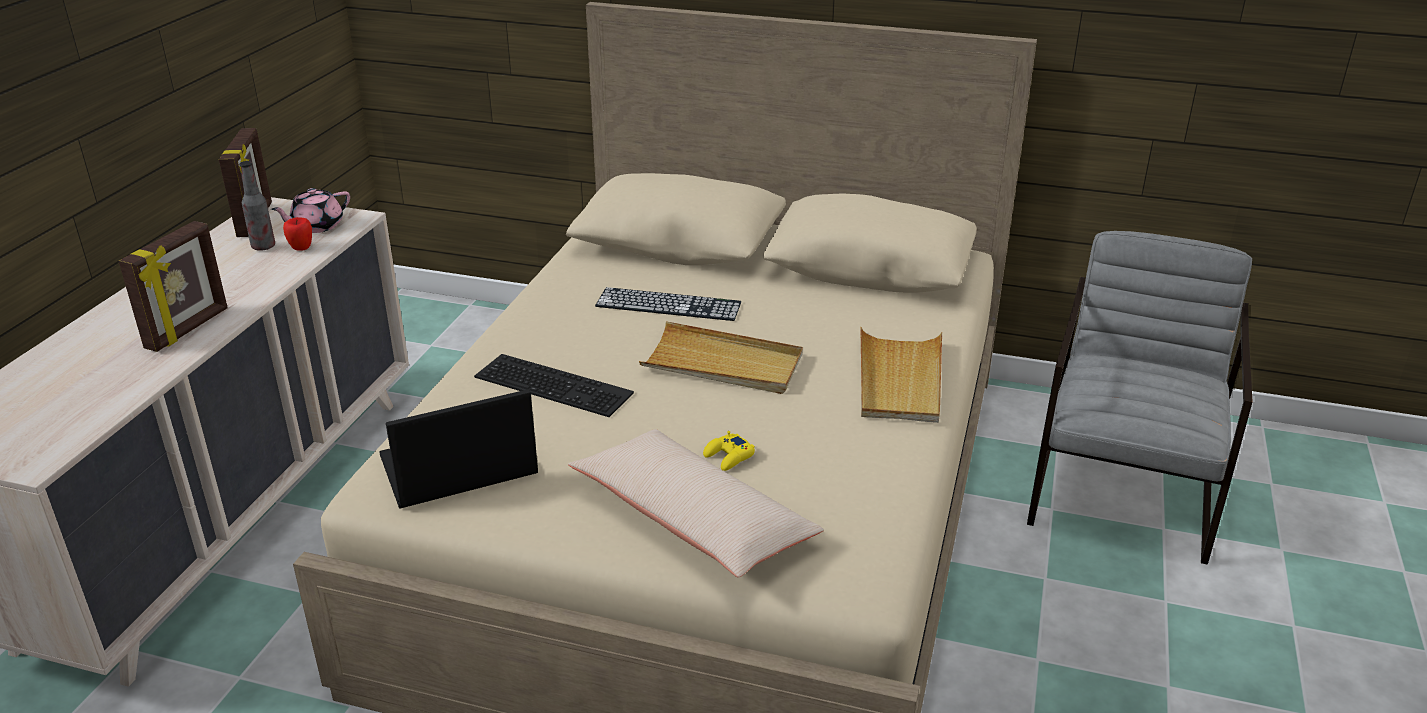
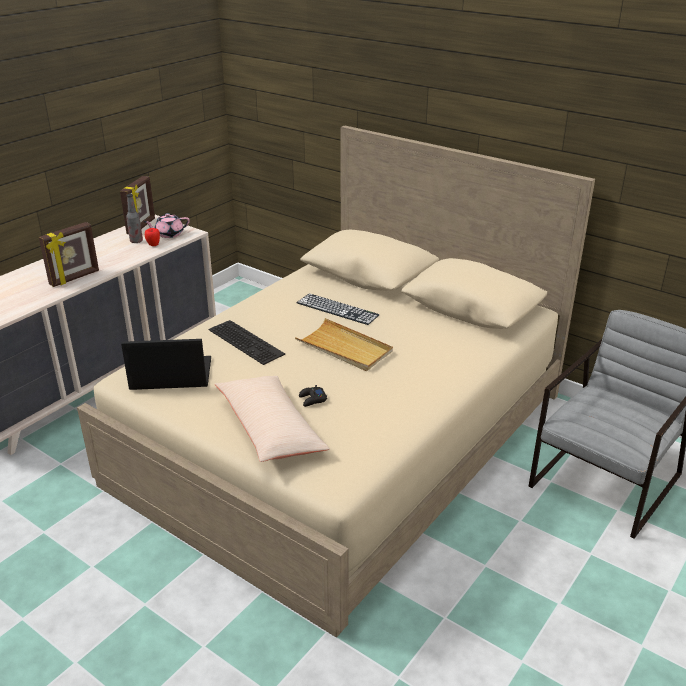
camera: 20 degrees right, 0 degrees up
(729, 457) = (312, 399): yellow game controller -> black game controller
(899, 380) = (440, 377): beige tray -> none

